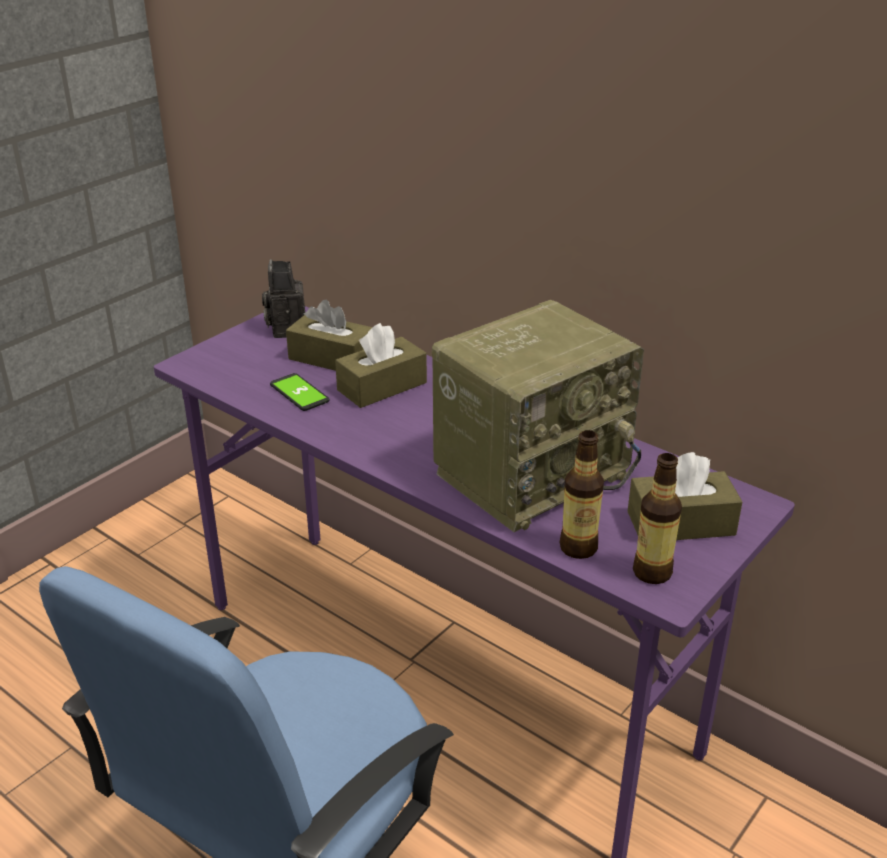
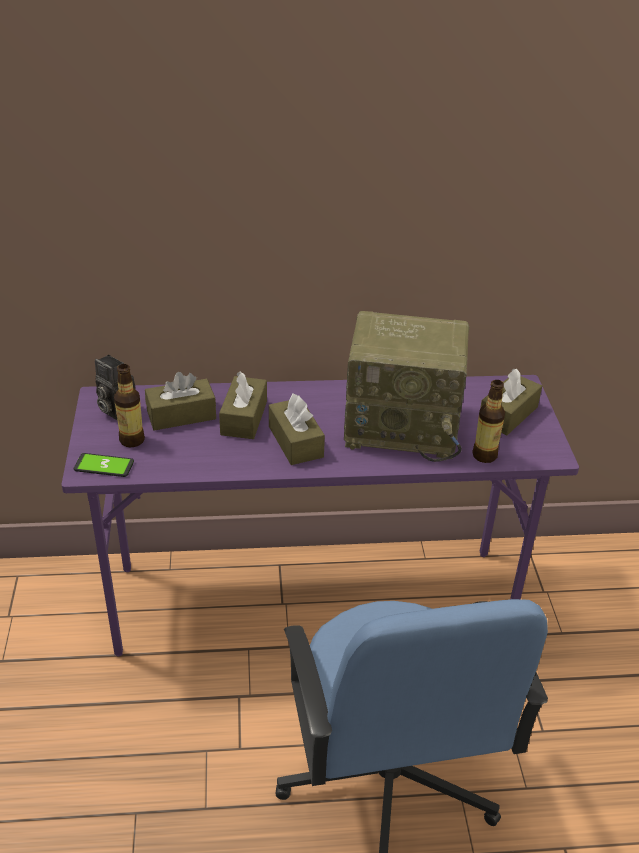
camera: 45 degrees left, 5 degrees up
(299, 393) = (199, 450): phone -> phone (104, 466)
(395, 430) = (295, 442): none -> brown tissue box
(532, 472) = (404, 426): radio -> radio turned 90 degrees clockwise
(652, 572) = (531, 448): bottle -> bottle (132, 440)

